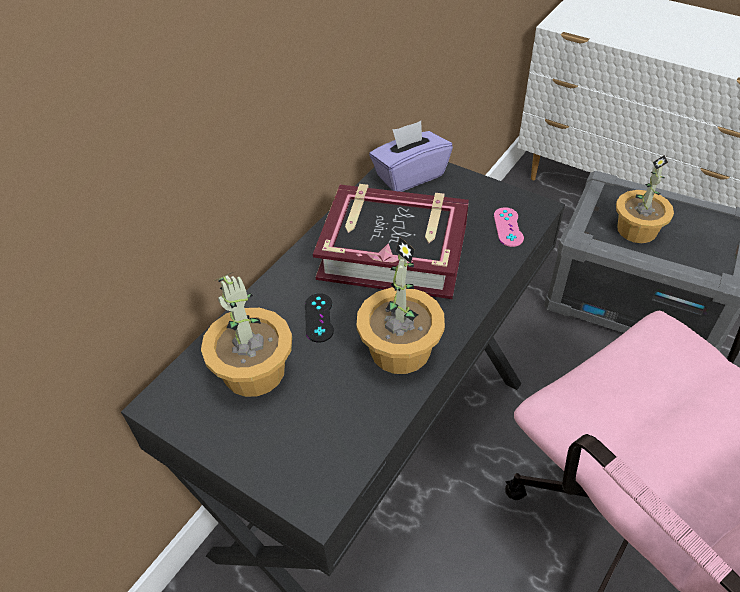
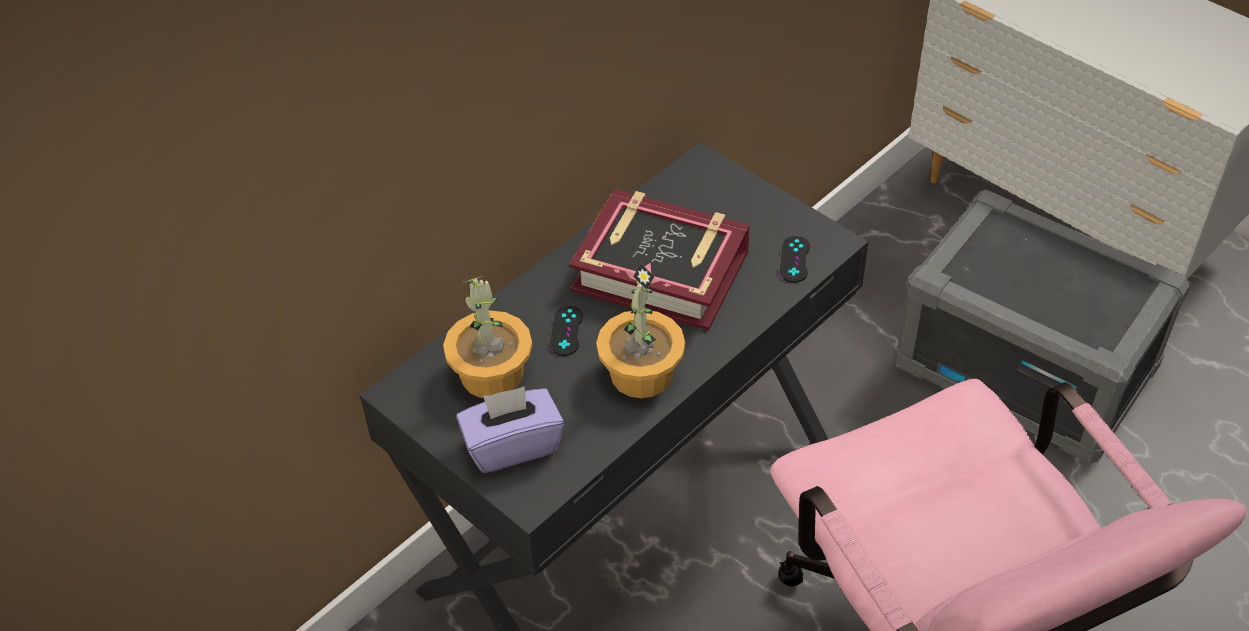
camera: 10 degrees right, 0 degrees up
(409, 175) = (702, 183): purple tissue box -> purple tissue box (512, 445)
(508, 227) = (794, 259): pink game controller -> black game controller
(637, 230) = (1013, 277): potted plant -> none

